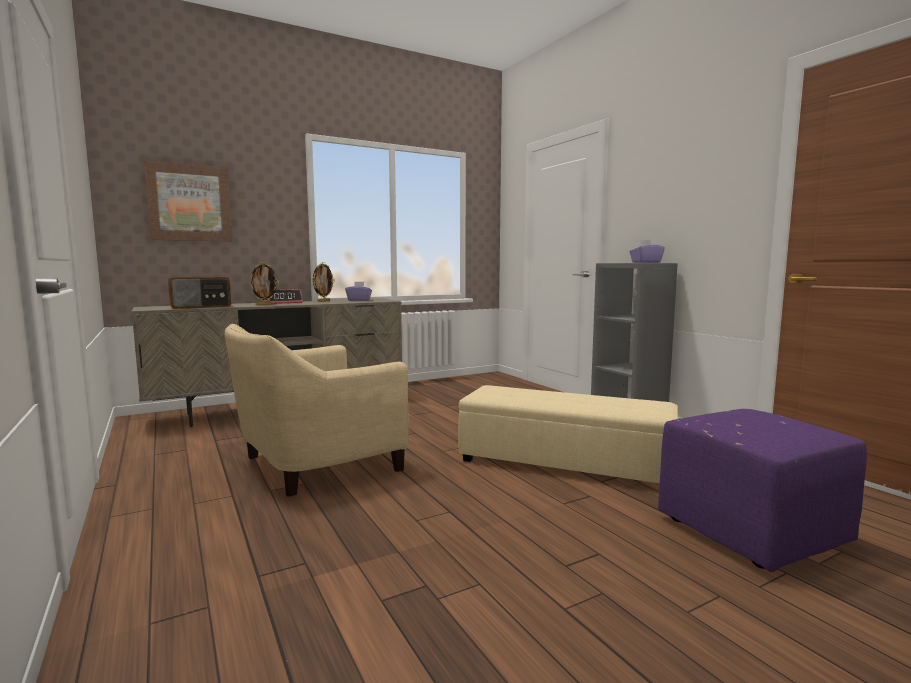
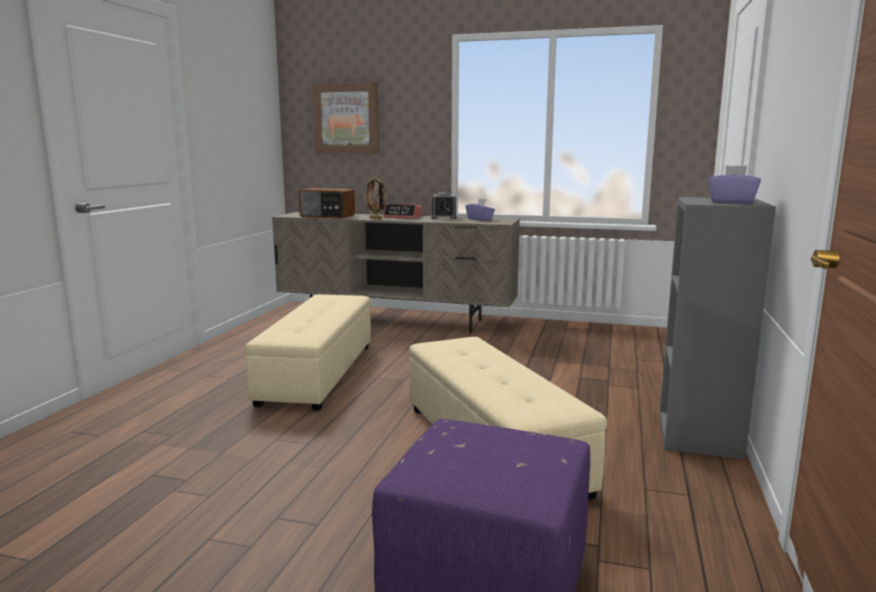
camera: 45 degrees right, 5 degrees up
(316, 463) = (317, 373): beige armchair -> beige ottoman
(323, 301) = (443, 218): picture frame -> alarm clock

